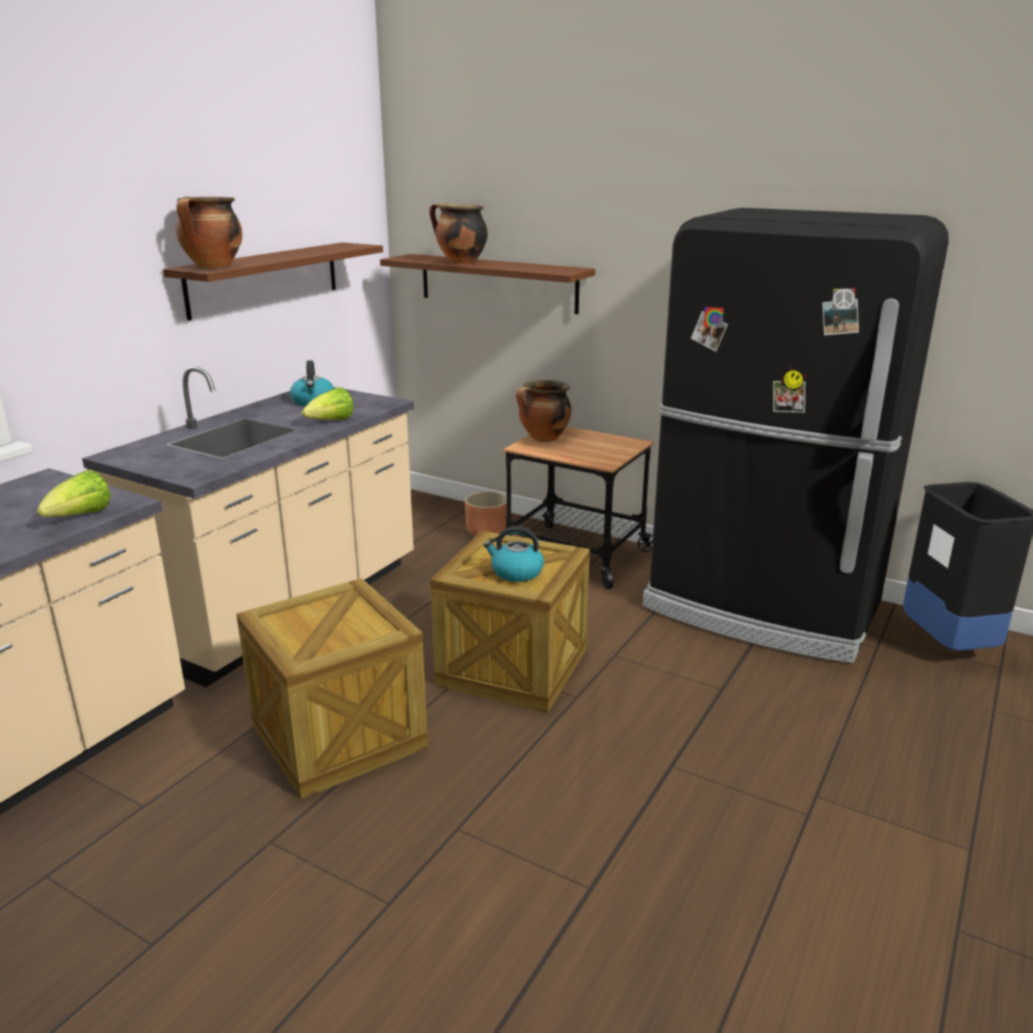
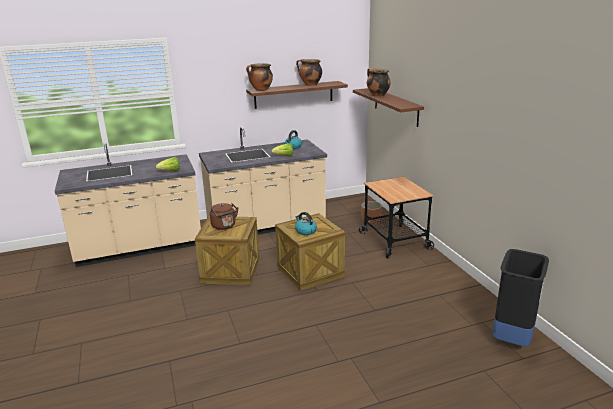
camera: 40 degrees right, 0 degrees up
(318, 623) = (224, 226): none -> brown kettle
(543, 439) = (387, 182): cooking pot -> cooking pot (310, 85)
(762, 607) = (444, 289): black fridge -> none

